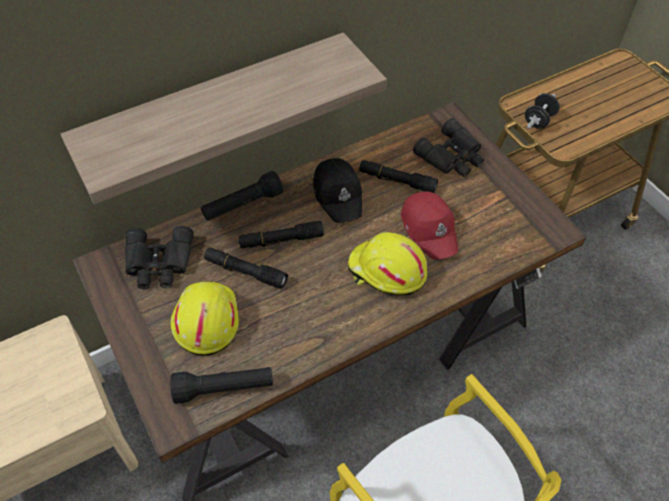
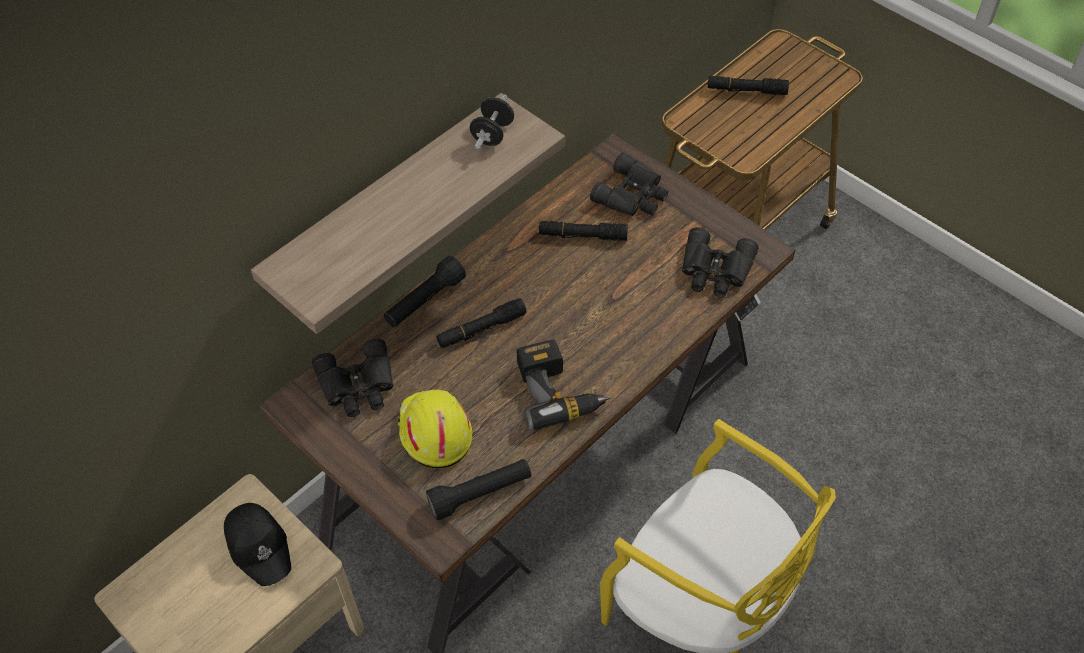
camera: 15 degrees left, 0 degrees up
(245, 272) = (456, 371): black flashlight -> black flashlight (746, 90)
(328, 312) = (559, 391): none -> power drill
(338, 194) = (525, 265): black cap -> black cap (259, 546)
(386, 272) = (604, 335): yellow hard hat -> none
(430, 229) = (634, 279): red cap -> none
(506, 238) = (715, 271): none -> black binoculars
(539, 120) = (711, 133): black dumbbell -> black dumbbell (492, 134)

